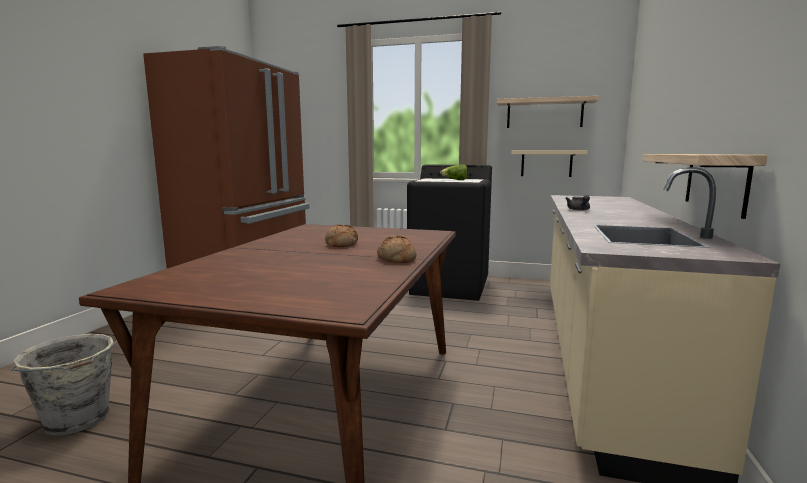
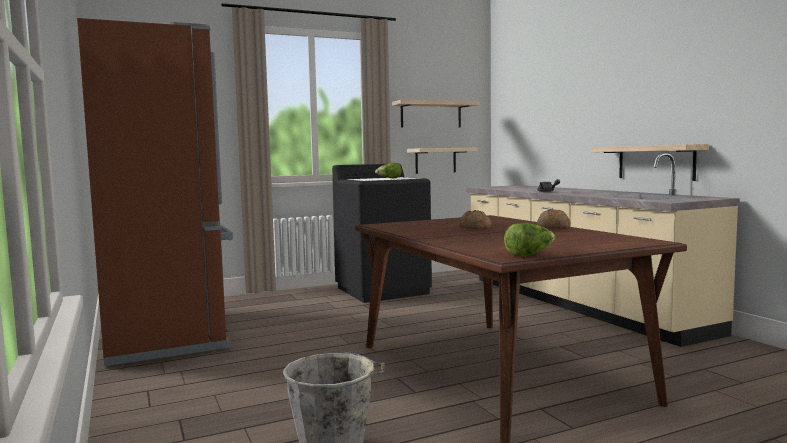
camera: 40 degrees left, 5 degrees down
(157, 290) = (529, 254): none -> lettuce

